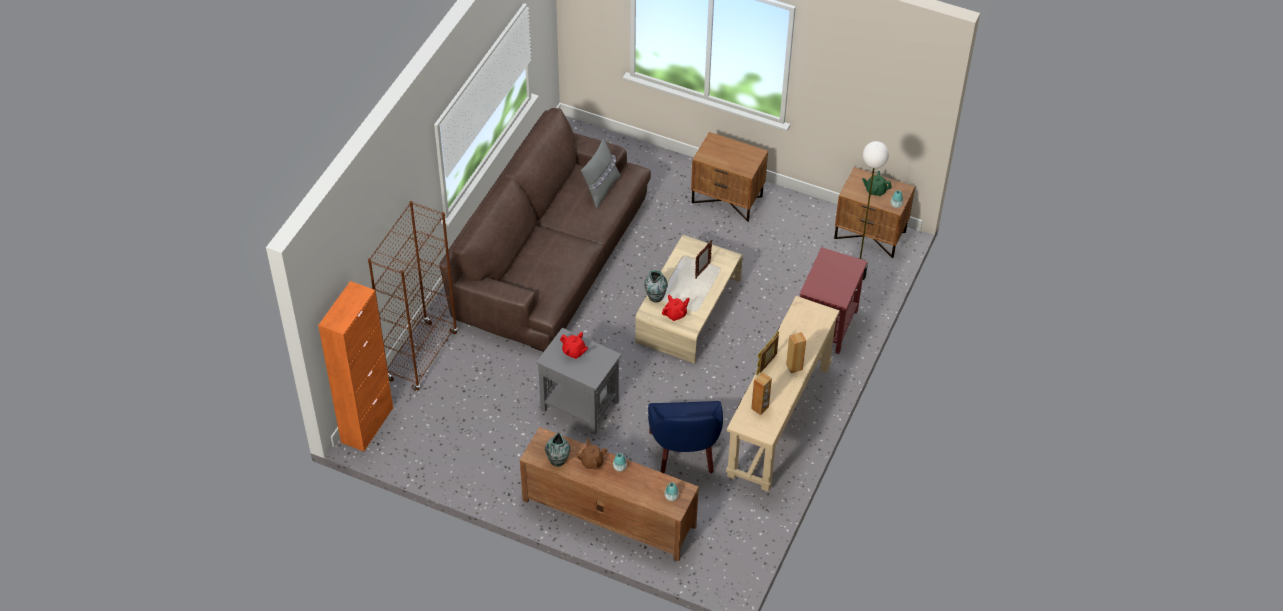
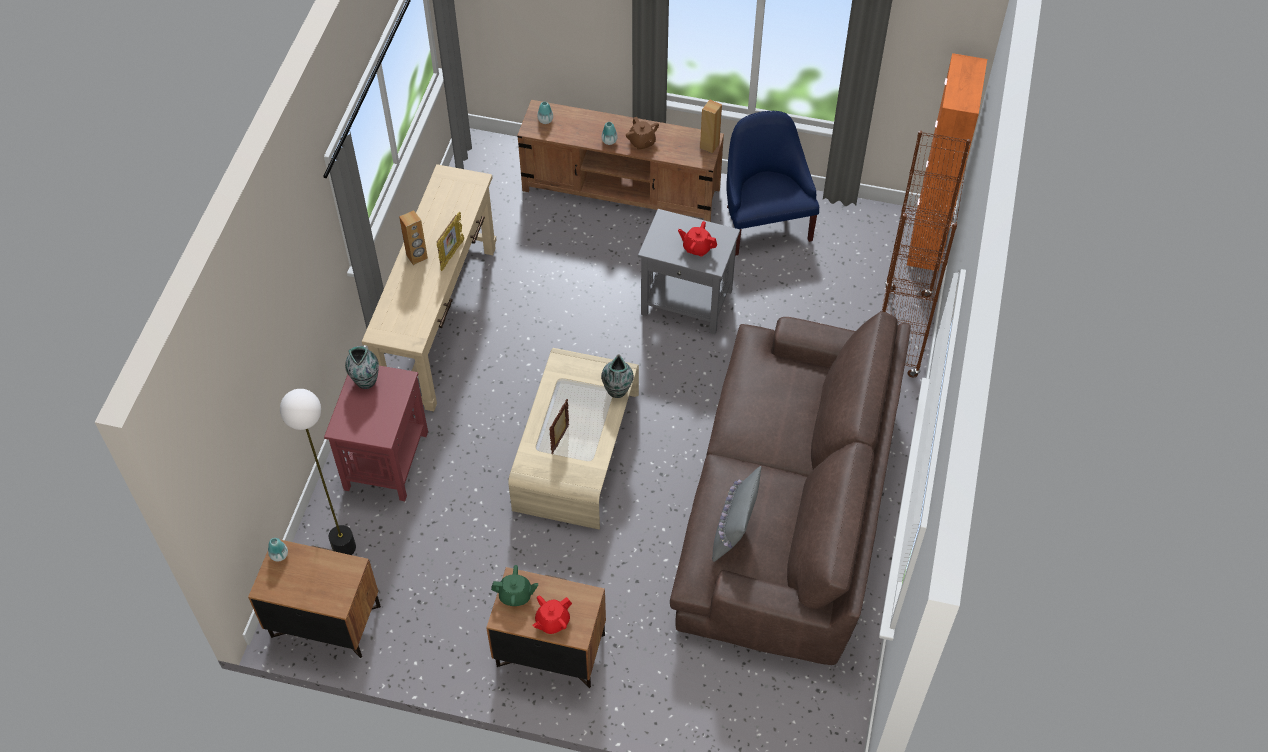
camera: 170 degrees right, 5 degrees up
(557, 461) = (680, 137): vase -> vase (366, 380)
(675, 314) = (585, 369): red teapot -> red teapot (552, 621)
(685, 452) = (548, 267): blue armchair -> blue armchair (764, 223)
(760, 408) = (455, 202): brown speaker -> brown speaker (709, 145)
(875, 190) = (311, 576): green teapot -> green teapot (515, 595)

